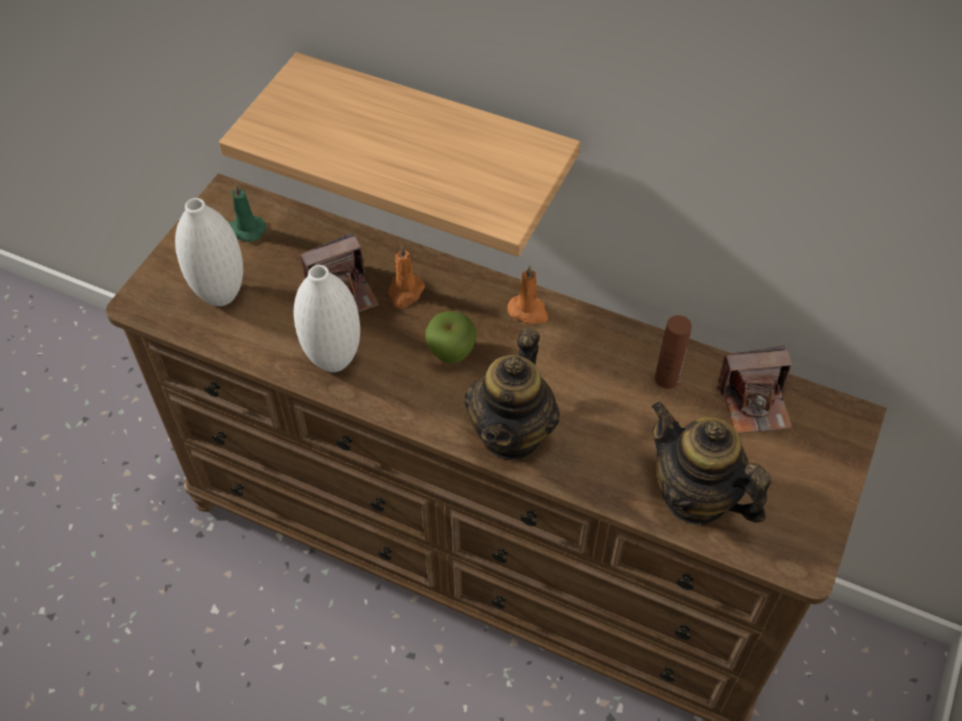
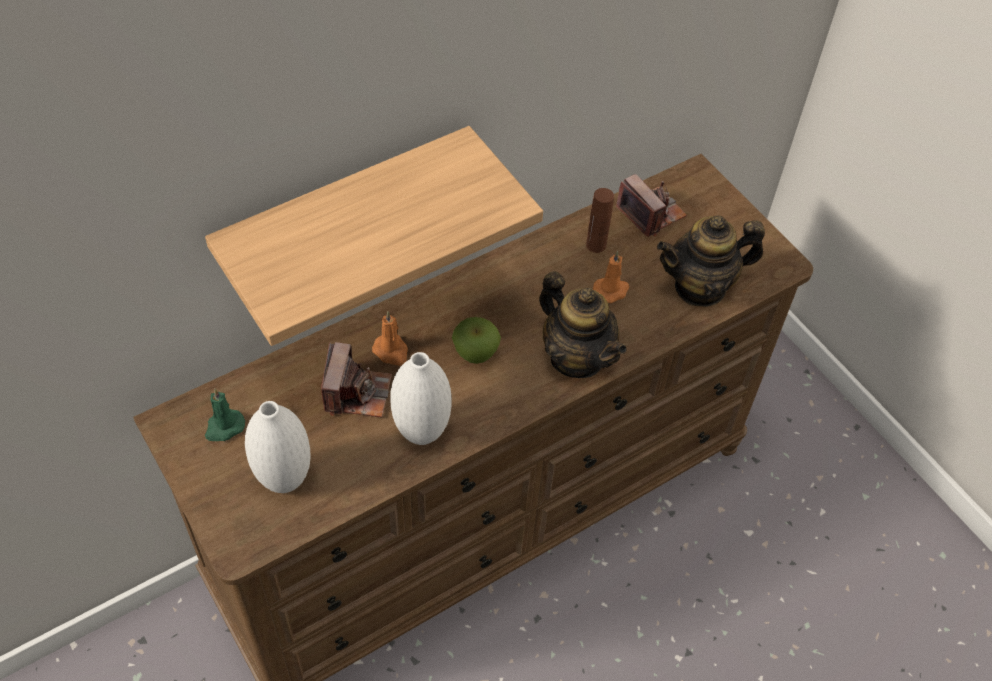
camera: 60 degrees left, 0 degrees up
(528, 311) = (475, 286): orange candle -> orange candle (611, 290)
(754, 404) = (651, 213): camera -> camera turned 60 degrees counterclockwise

